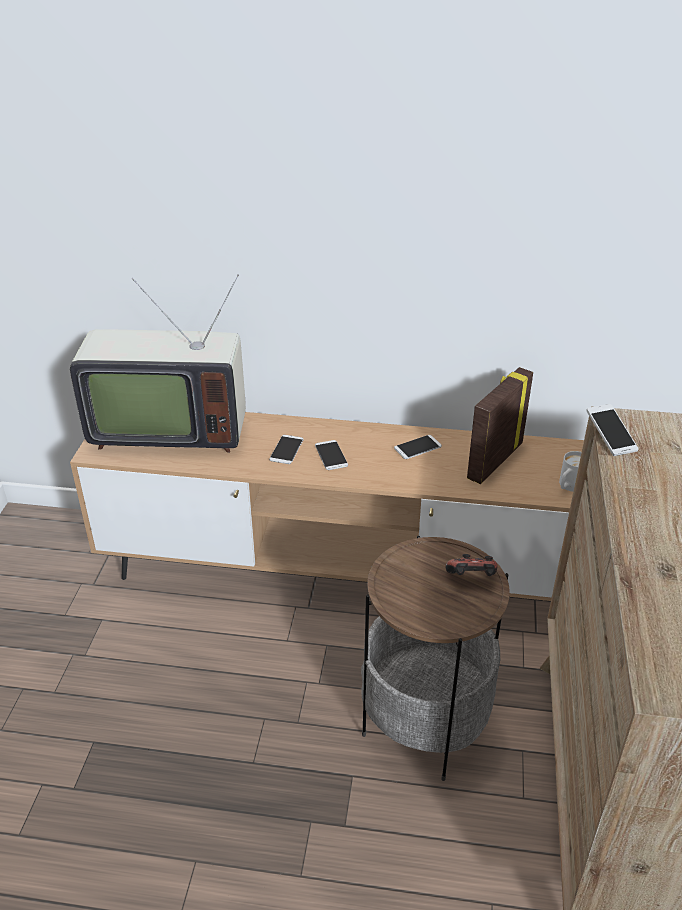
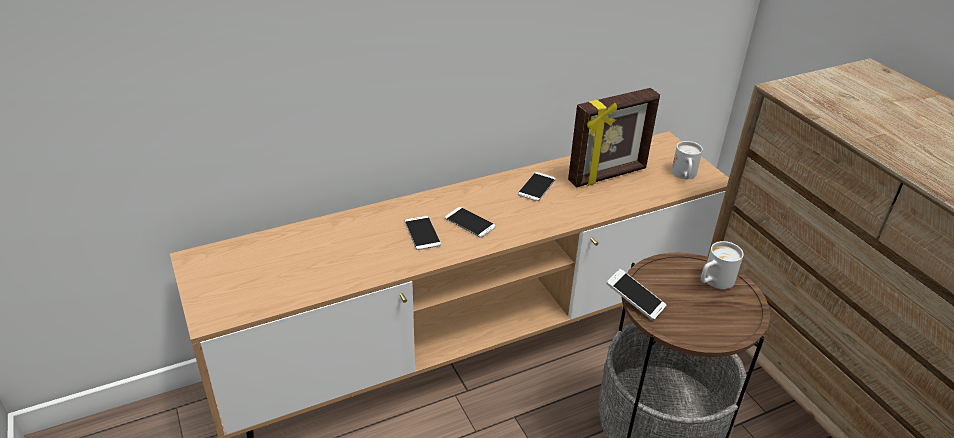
camera: 35 degrees left, 0 degrees up
(168, 429) = (275, 259): television -> none
(471, 579) = (714, 281): game controller -> white mug
(493, 460) = (608, 176): picture frame -> picture frame turned 120 degrees counterclockwise
(610, 437) = (801, 104): phone -> phone (634, 301)

